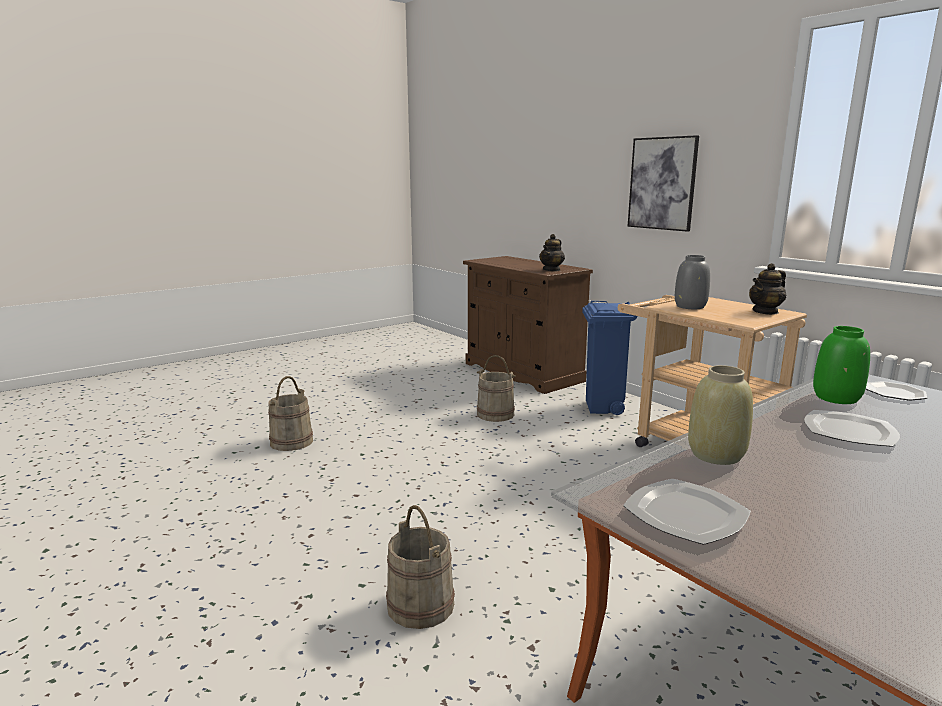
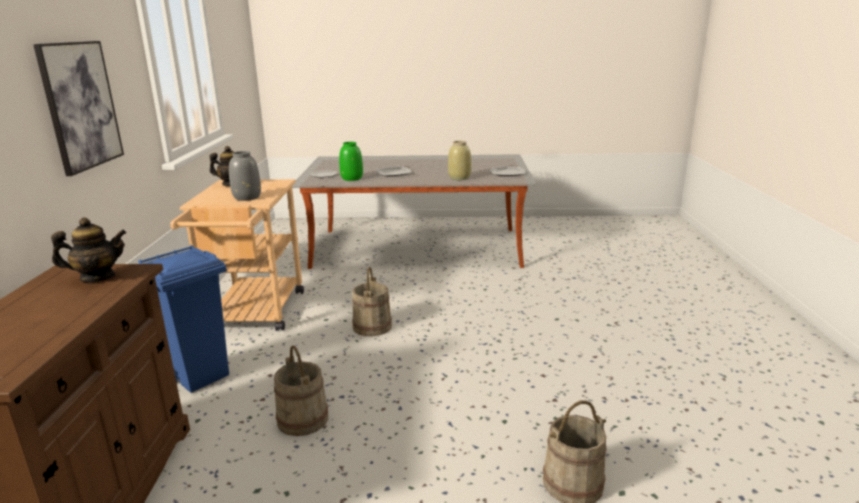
camera: 140 degrees left, 5 degrees up
(421, 605) = (552, 303): beige bucket -> beige bucket (372, 326)

